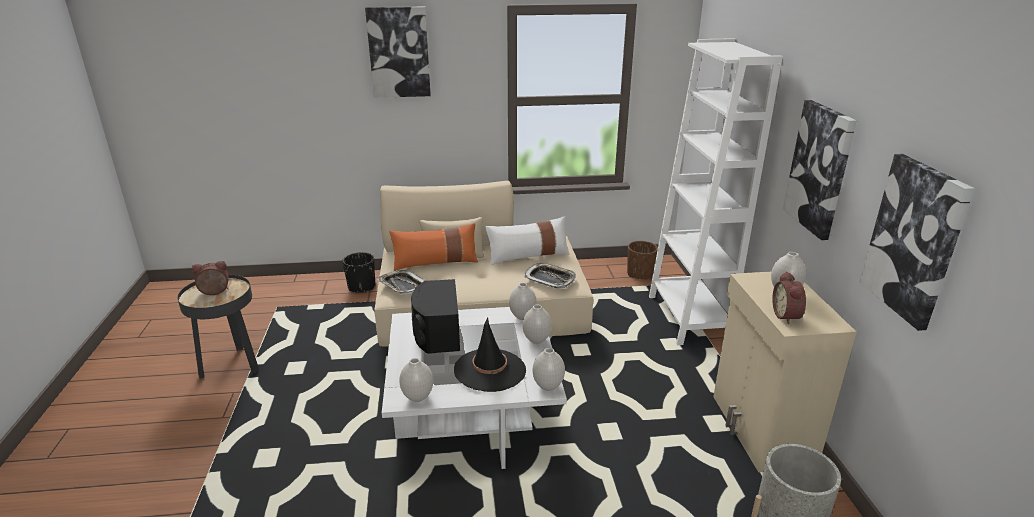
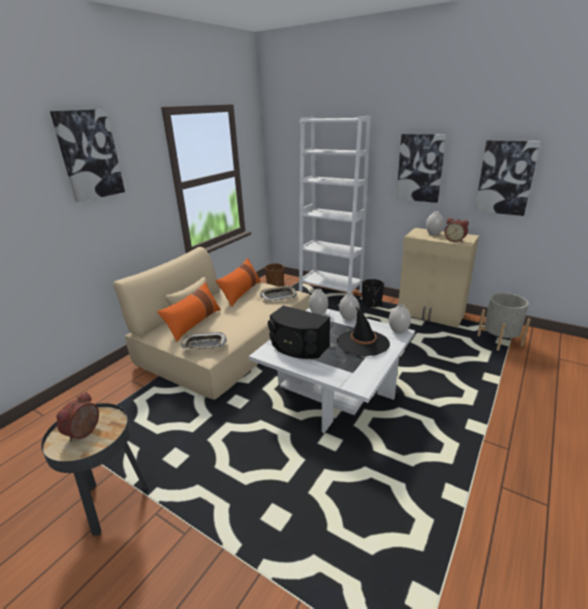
camera: 50 degrees left, 0 degrees up
(361, 287) = (118, 381): black planter -> black planter (371, 303)
(418, 397) = (365, 378): white vase -> none
(528, 255) = (241, 292): white pillow -> orange pillow

